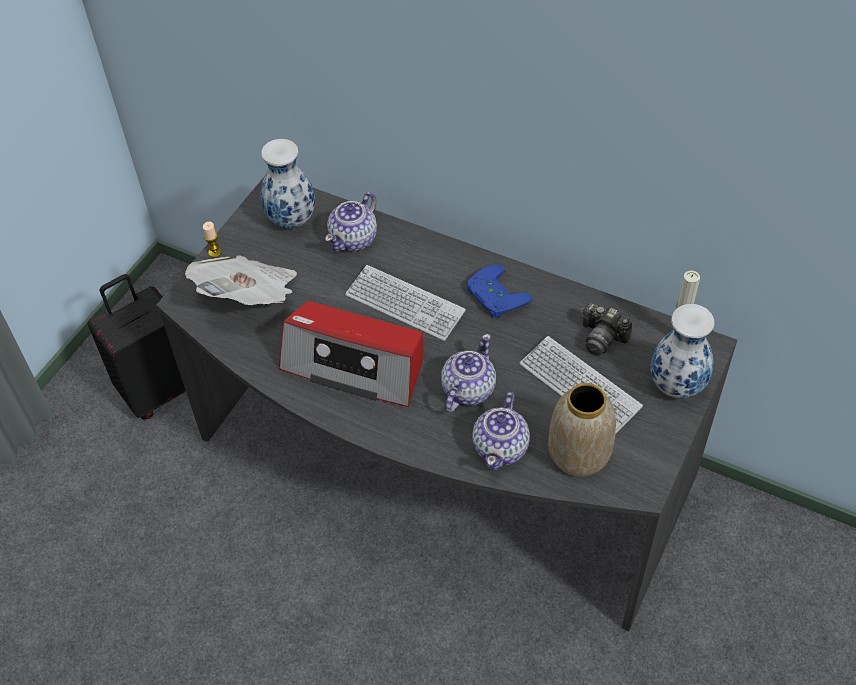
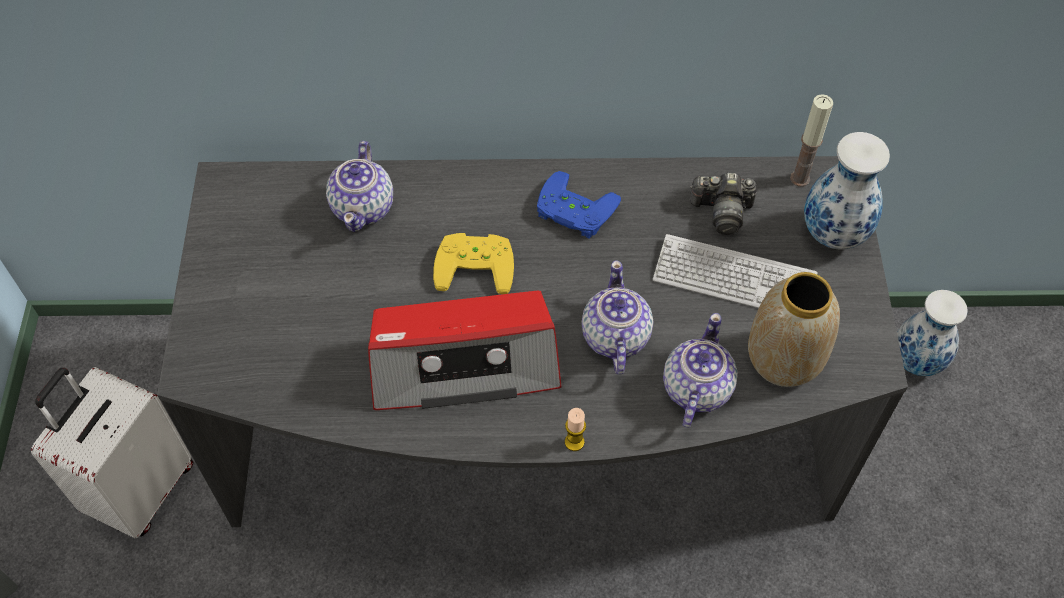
camera: 30 degrees left, 5 degrees up
(159, 389) = (140, 489): black suitcase -> white suitcase
(215, 252) = (194, 294): candle -> candle (574, 442)
(249, 297) = (277, 334): newspaper -> none
(292, 220) = (270, 212): vase -> vase (917, 360)
(405, 304) = (476, 263): keyboard -> yellow game controller
(501, 447) = (695, 389): teapot -> teapot turned 150 degrees counterclockwise

